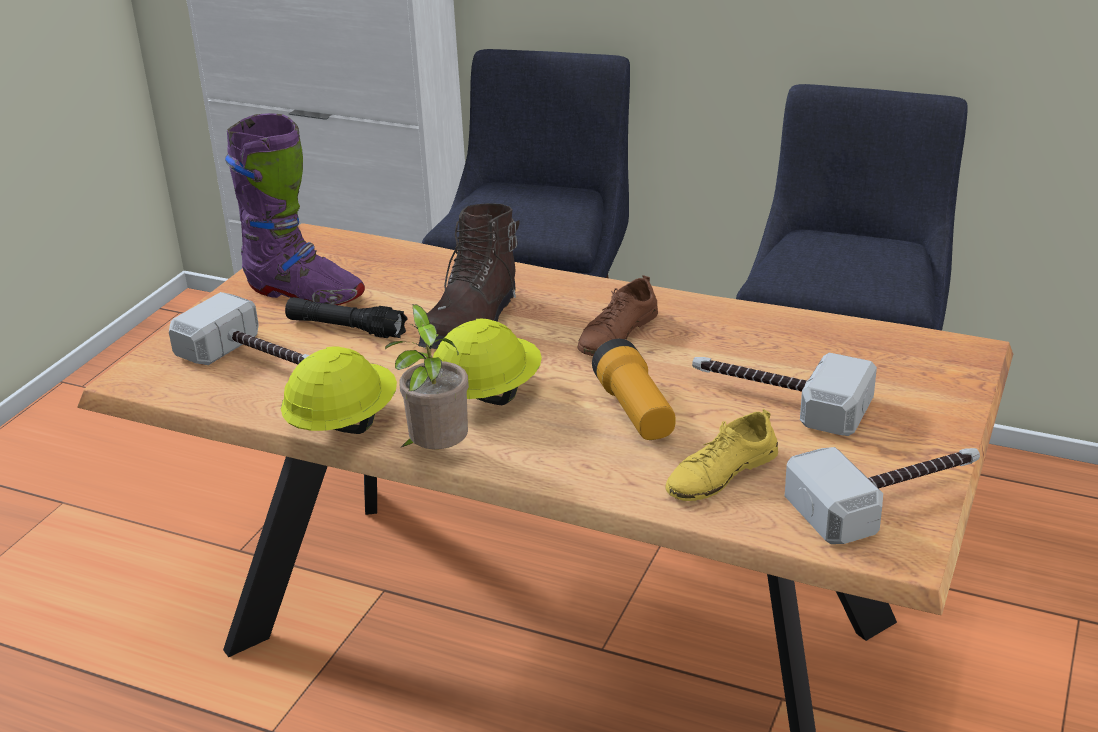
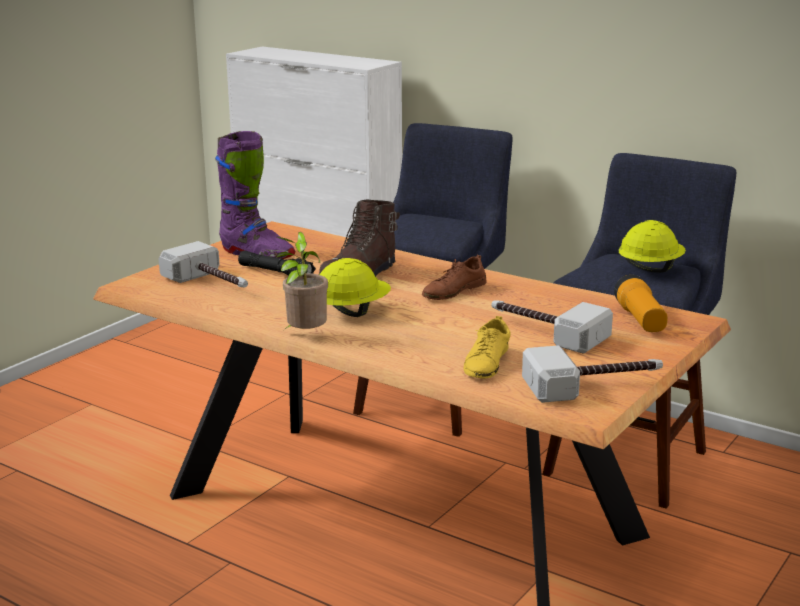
camera: 10 degrees right, 10 degrees down
(342, 423) = (252, 317): yellow hard hat -> yellow hard hat (650, 269)
(635, 411) = (445, 328): flashlight -> flashlight (640, 320)
(721, 473) = (486, 363): yellow shoe -> yellow shoe turned 45 degrees counterclockwise

